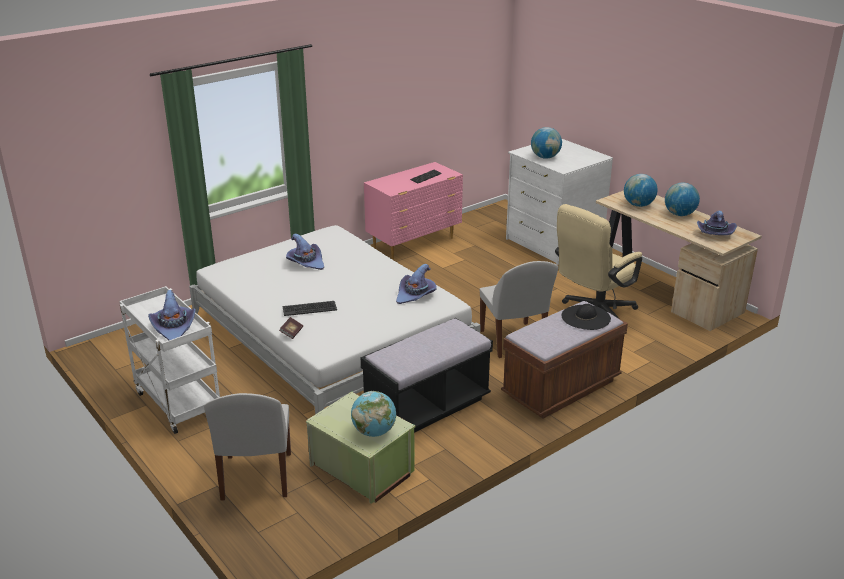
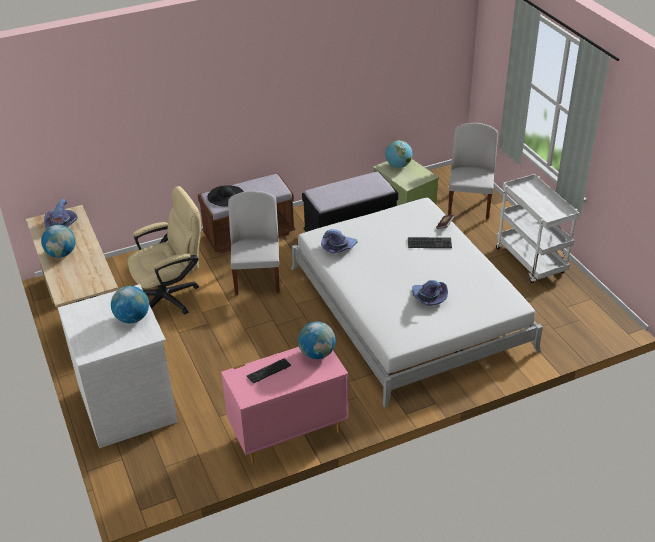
camera: 165 degrees left, 10 degrees up
(174, 327) = (531, 194): purple hat -> none
(638, 205) = (84, 273): globe -> globe (317, 353)

